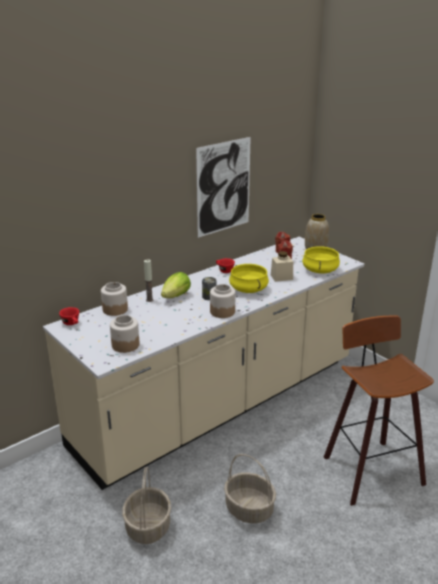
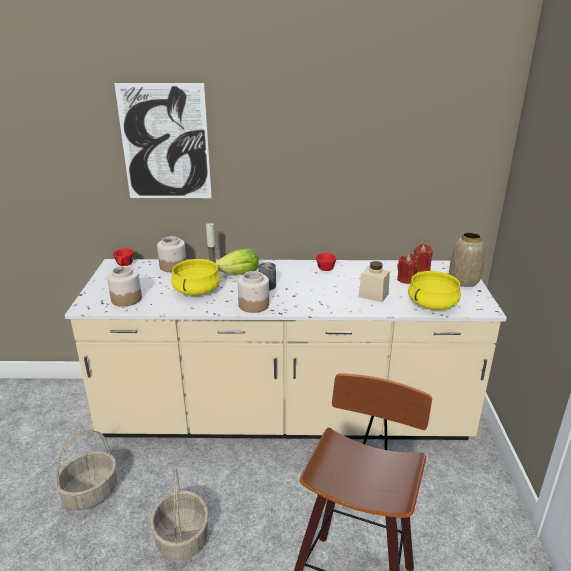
camera: 40 degrees right, 0 degrees up
(223, 187) = (347, 167): picture -> picture (165, 143)
(248, 289) = (317, 293): yellow cooking pot -> yellow cooking pot (196, 290)

